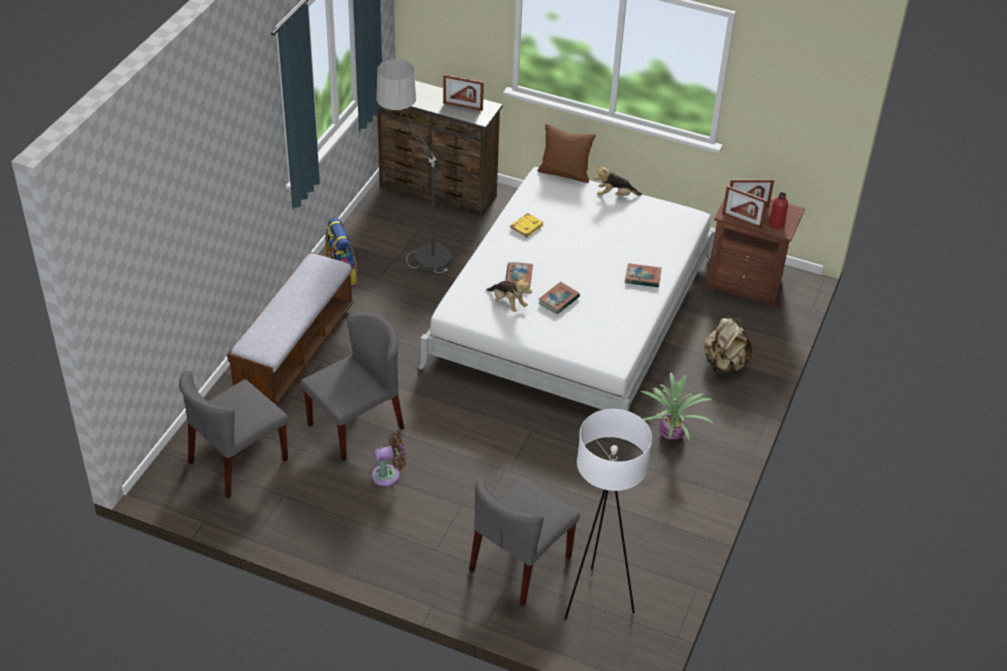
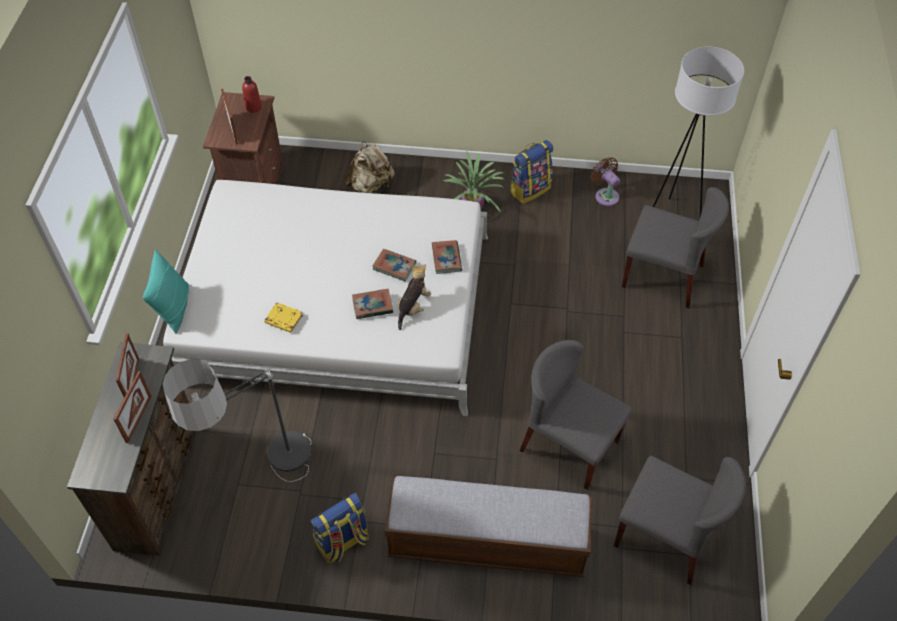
camera: 105 degrees left, 10 degrees up
(389, 475) = (617, 397): brown fan -> brown fan (605, 195)
(564, 173) = (173, 308): brown pillow -> turquoise pillow
(615, 195) = (206, 256): plush toy -> none
(642, 278) = (335, 211): book -> book (446, 259)
(685, 489) = (530, 189): none -> backpack
(742, 221) = (256, 130): picture frame -> picture frame (138, 419)

